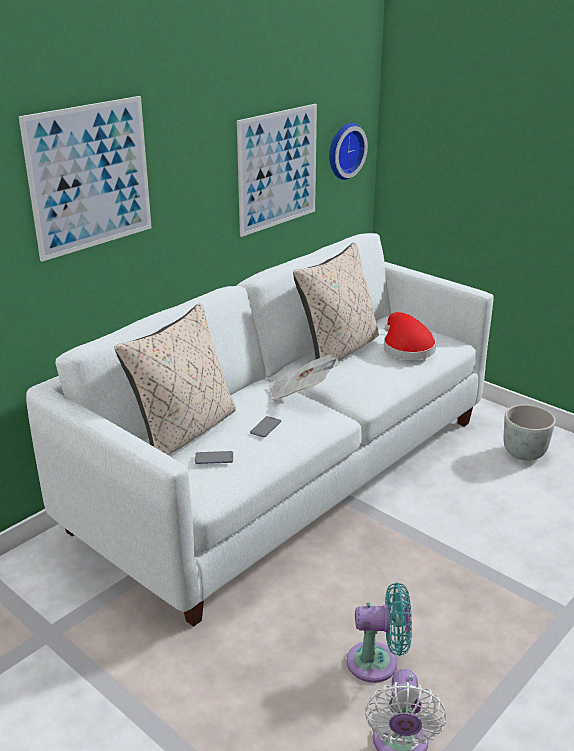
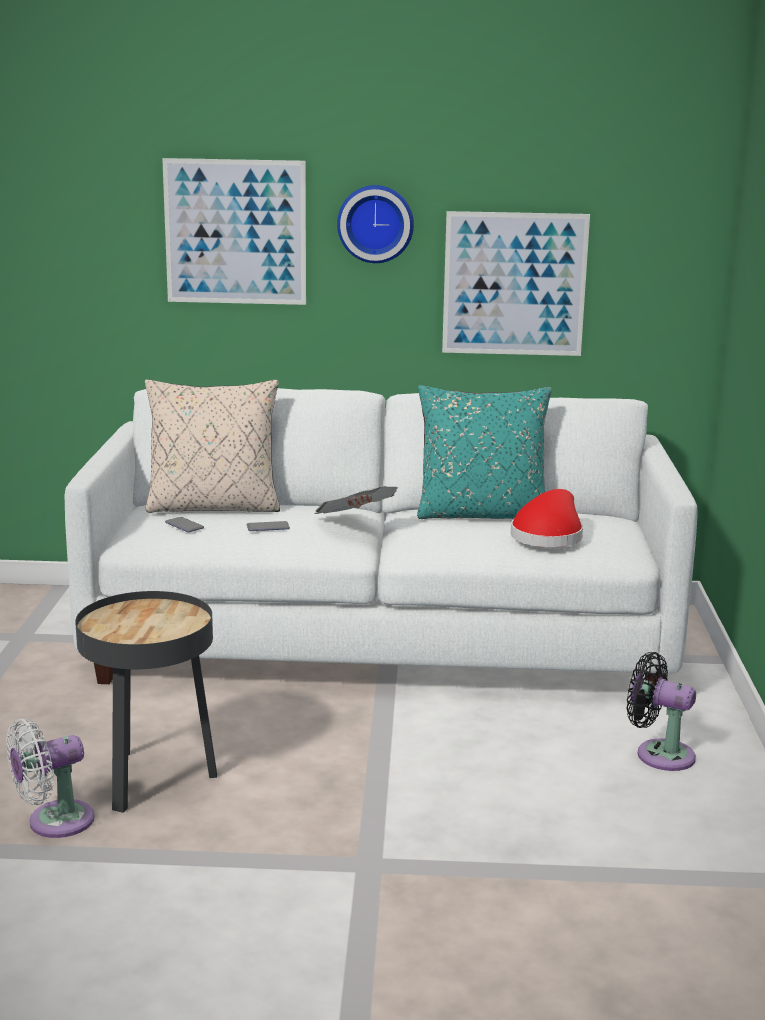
camera: 50 degrees right, 10 degrees down
(338, 349) = (482, 514): beige pillow -> turquoise pillow
(343, 150) = (647, 287): wall clock -> wall clock (375, 223)
(378, 662) = (152, 778): turquoise fan -> black side table
(524, 453) = (659, 754): grey planter -> black fan

